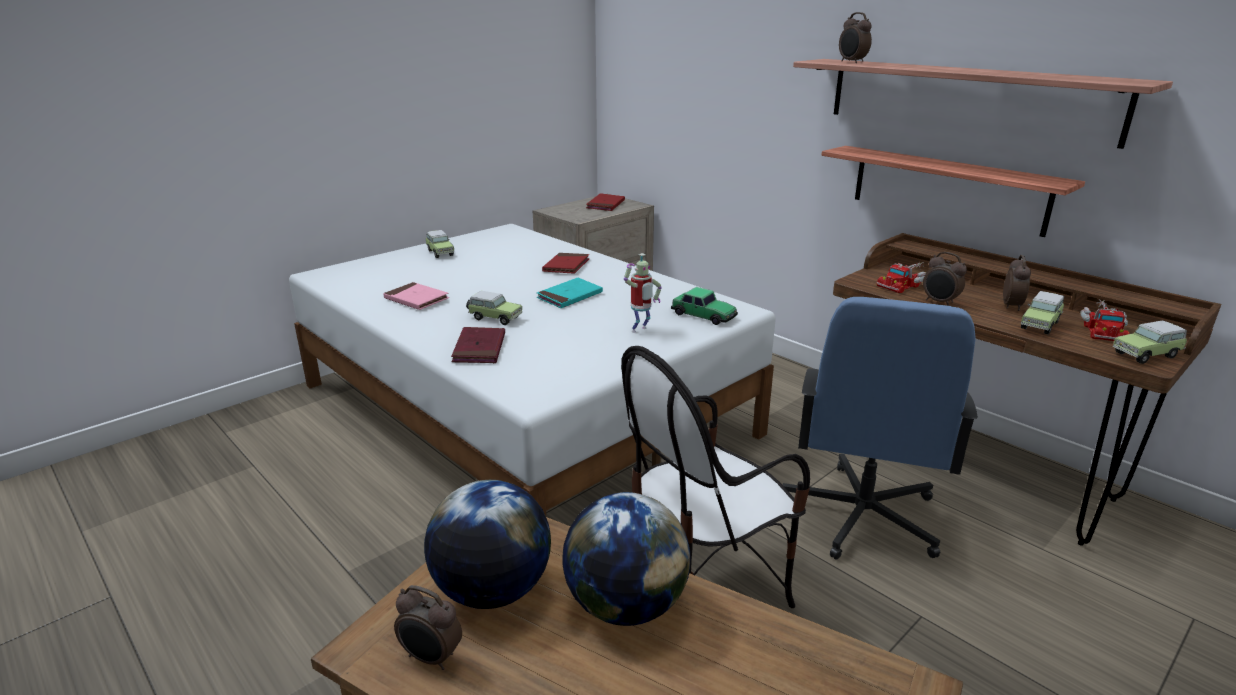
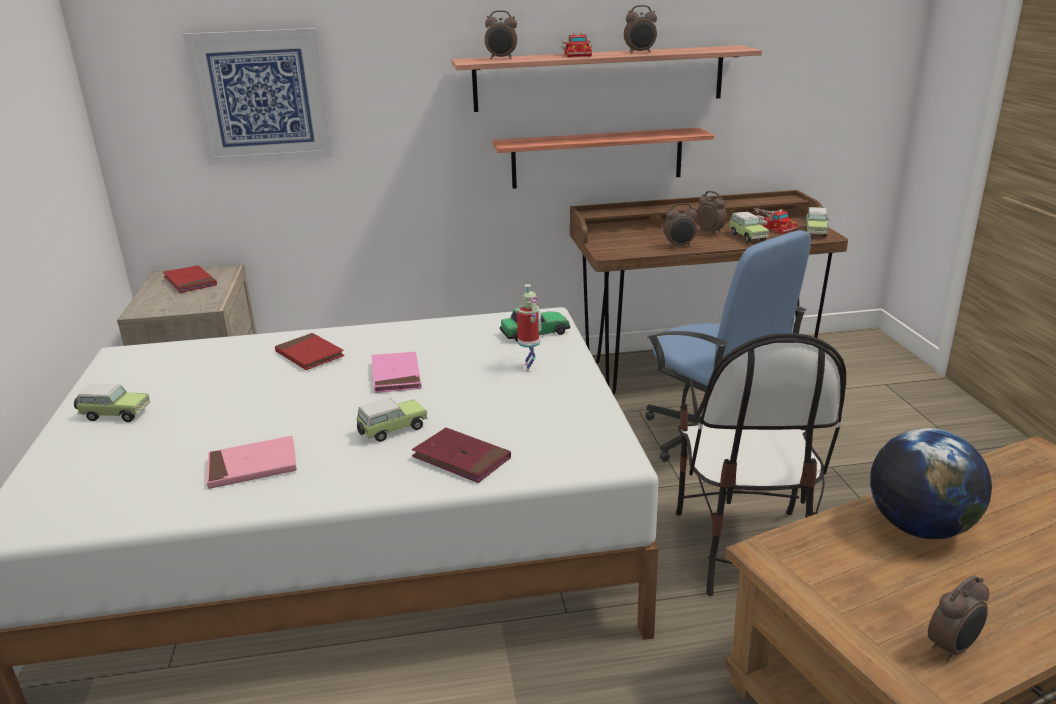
camera: 55 degrees left, 0 degrees up
(492, 591) = (870, 589): globe -> none
(570, 296) = (396, 376): turquoise book -> pink book
(685, 74) = (261, 97): none -> picture
(902, 284) = (633, 244): toy truck -> toy truck (577, 54)
(995, 72) = (640, 53): none -> alarm clock

